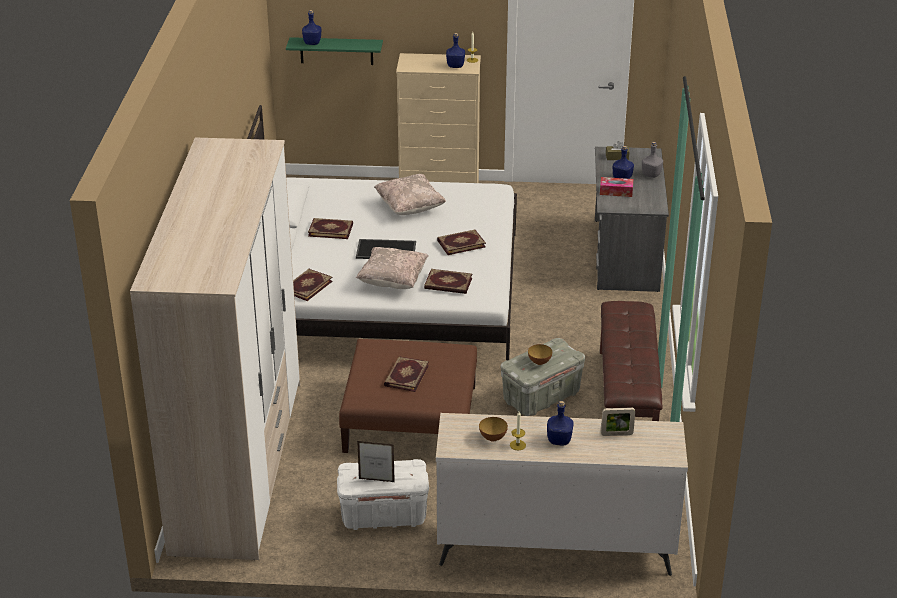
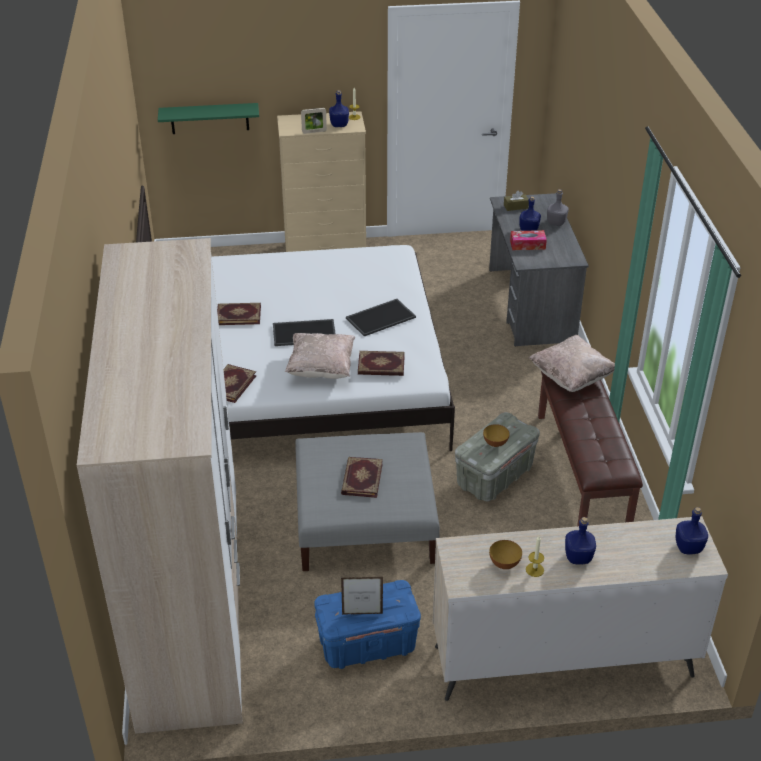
camera: 10 degrees left, 5 degrees up
(312, 43) = (184, 112): blue bottle -> blue bottle (688, 548)
(383, 515) = (367, 645): white storage box -> blue storage box
(409, 419) = (364, 520): brown ottoman -> grey ottoman
(410, 207) = (315, 281): beige pillow -> beige pillow (571, 377)
(461, 243) = (380, 317): book -> tray
(617, 434) = (637, 541): picture frame -> picture frame (314, 132)

